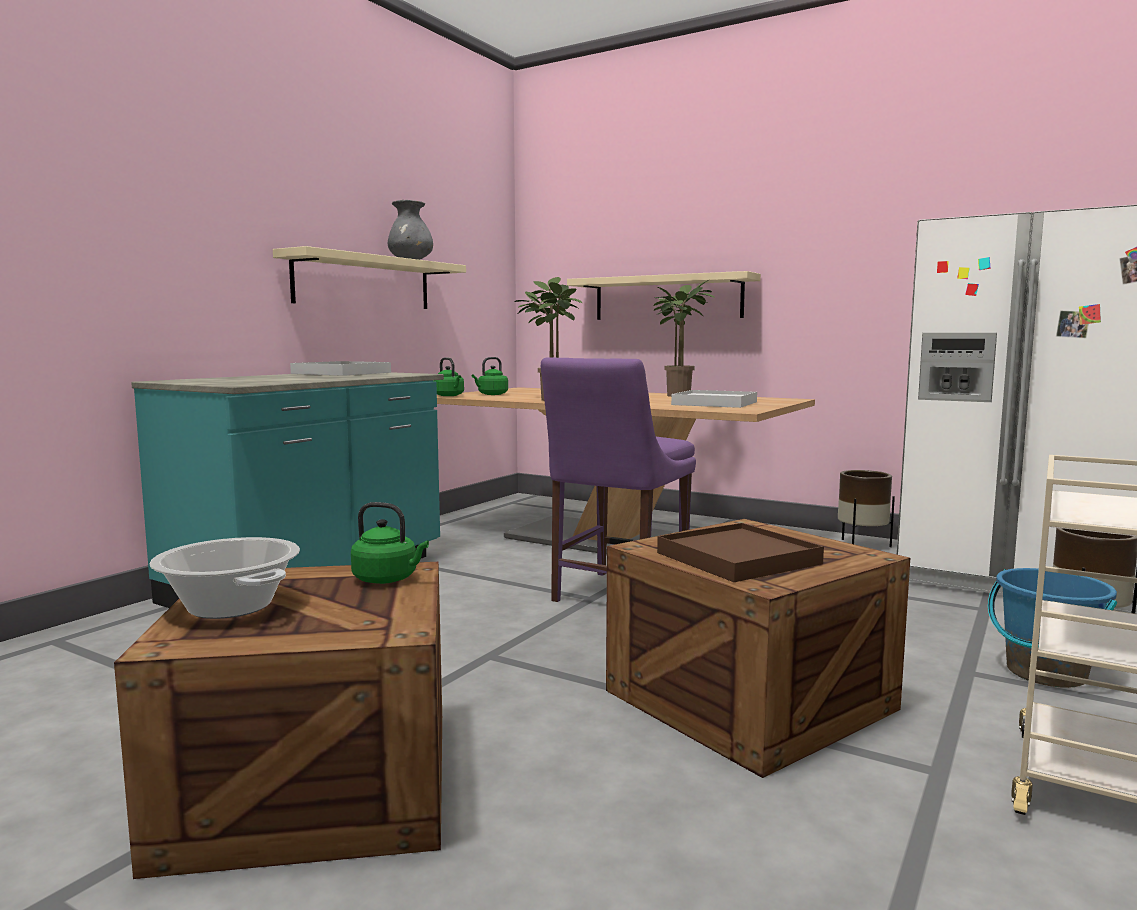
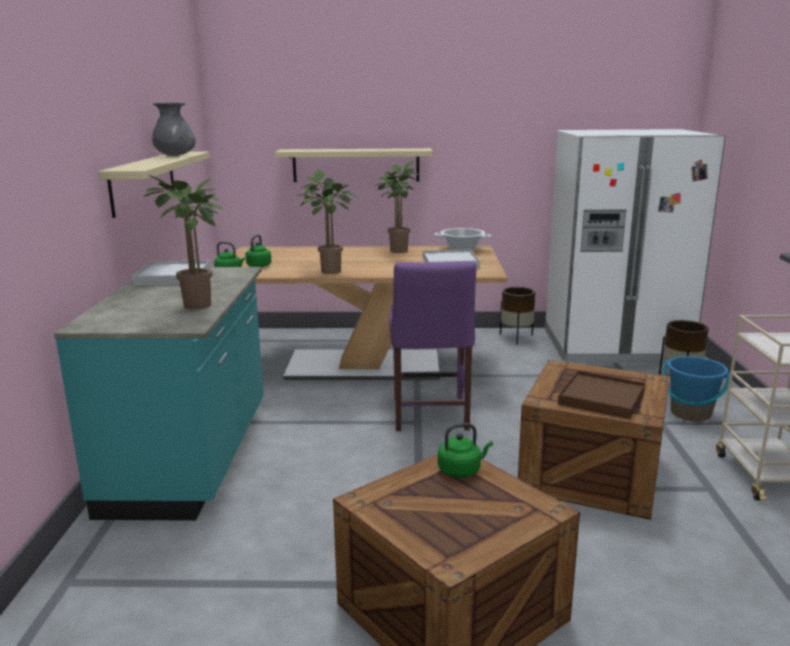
camera: 30 degrees left, 10 degrees up
(229, 607) = (420, 524): cooking pot -> cooking pot (462, 249)
(289, 380) = (198, 307): none -> potted plant

